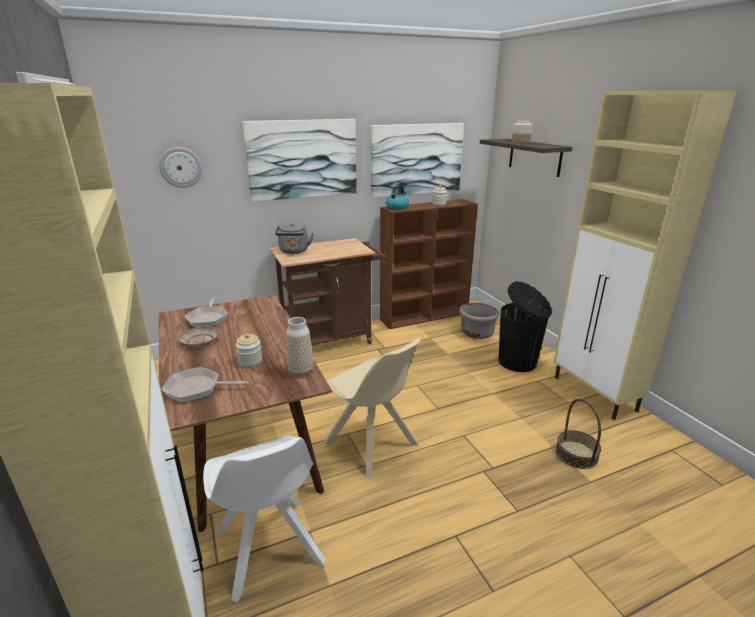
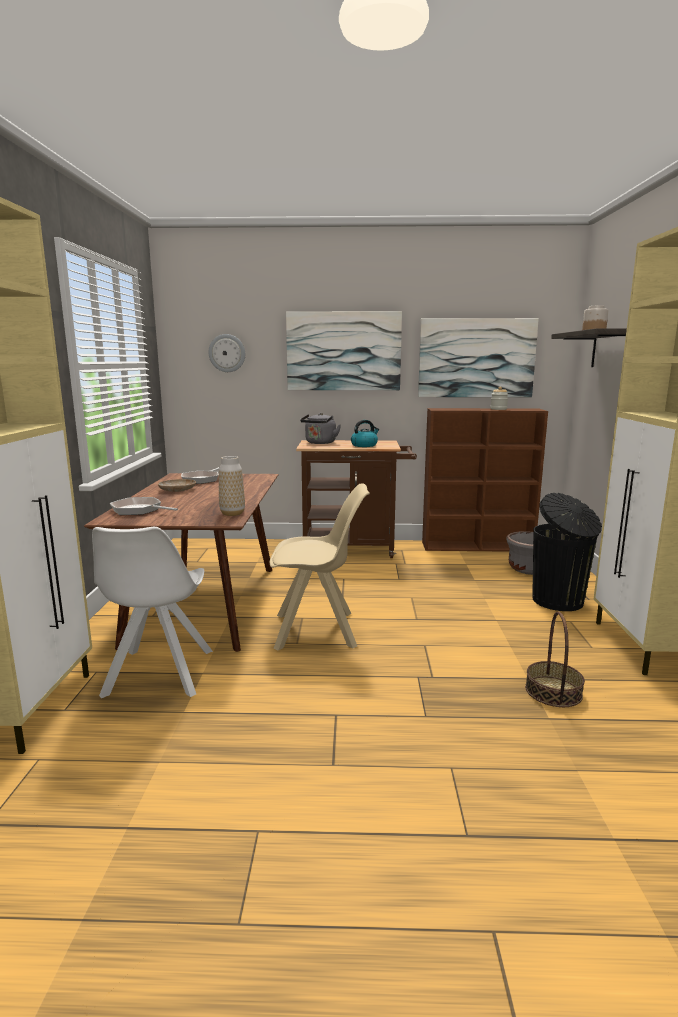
camera: 25 degrees right, 10 degrees down
(250, 361) = (200, 503): jar -> none
(372, 445) = (318, 631): beige chair -> beige chair turned 75 degrees counterclockwise
(397, 208) = (444, 409): kettle -> kettle (364, 445)

